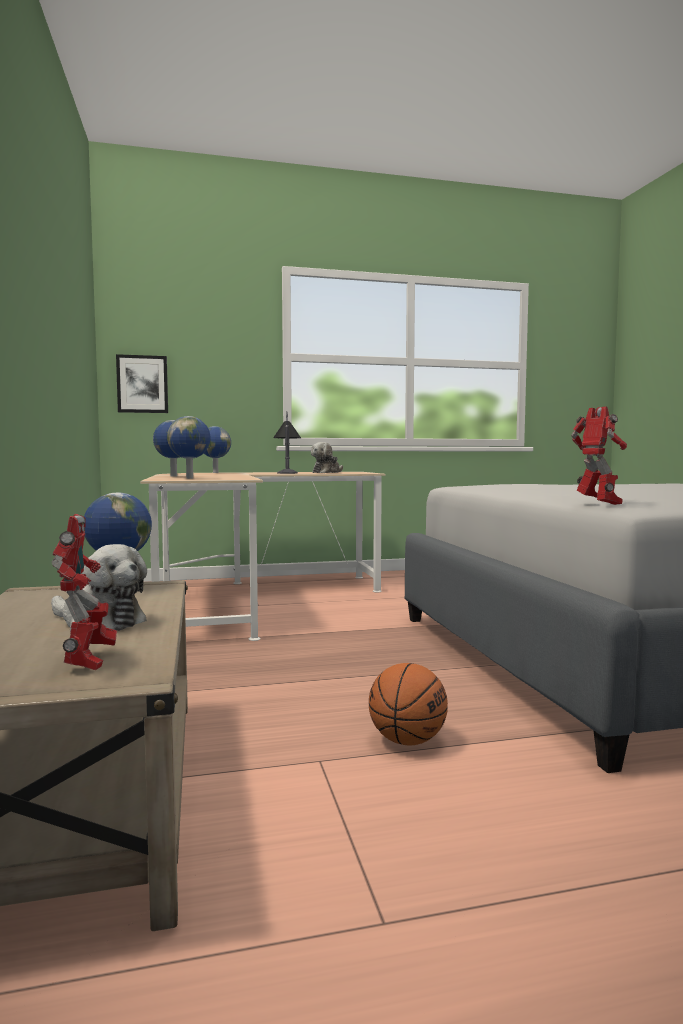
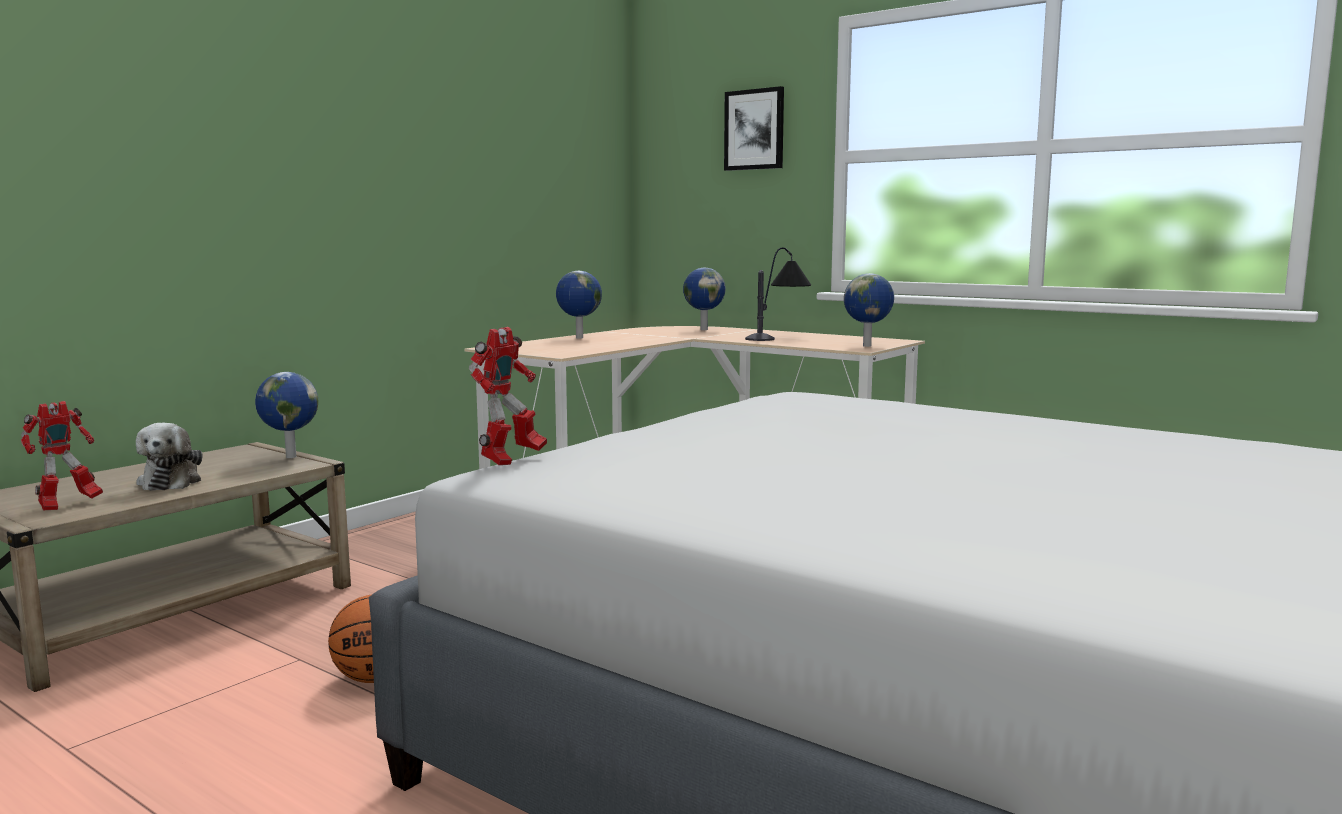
camera: 50 degrees right, 5 degrees up
(142, 384) = (672, 208): picture -> picture (754, 129)
(190, 478) = (541, 346): globe -> globe (868, 346)
(327, 472) = (822, 341): plush toy -> none

